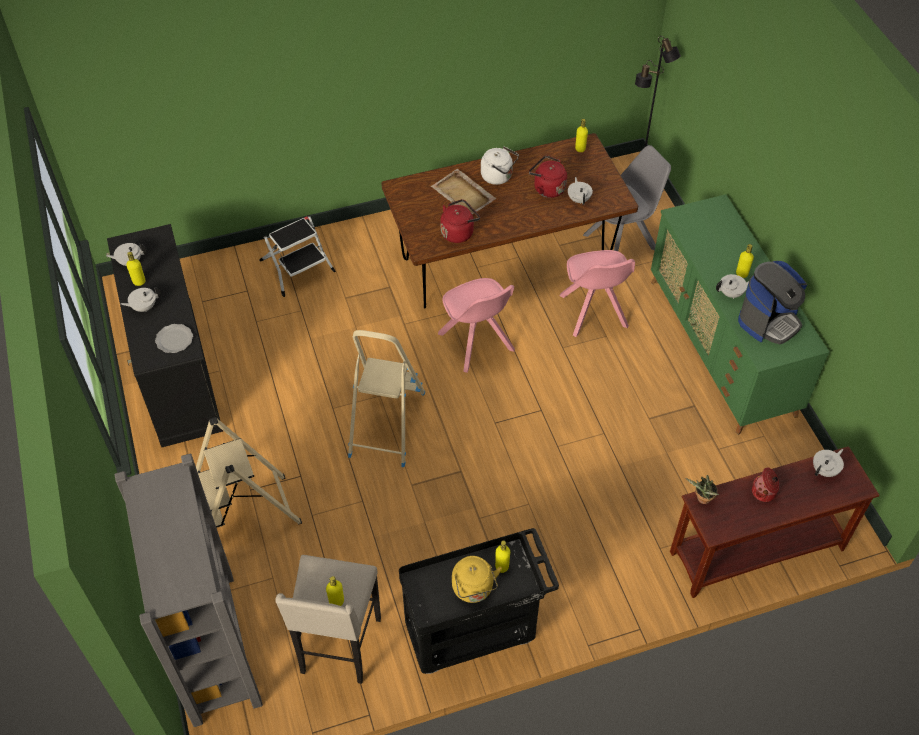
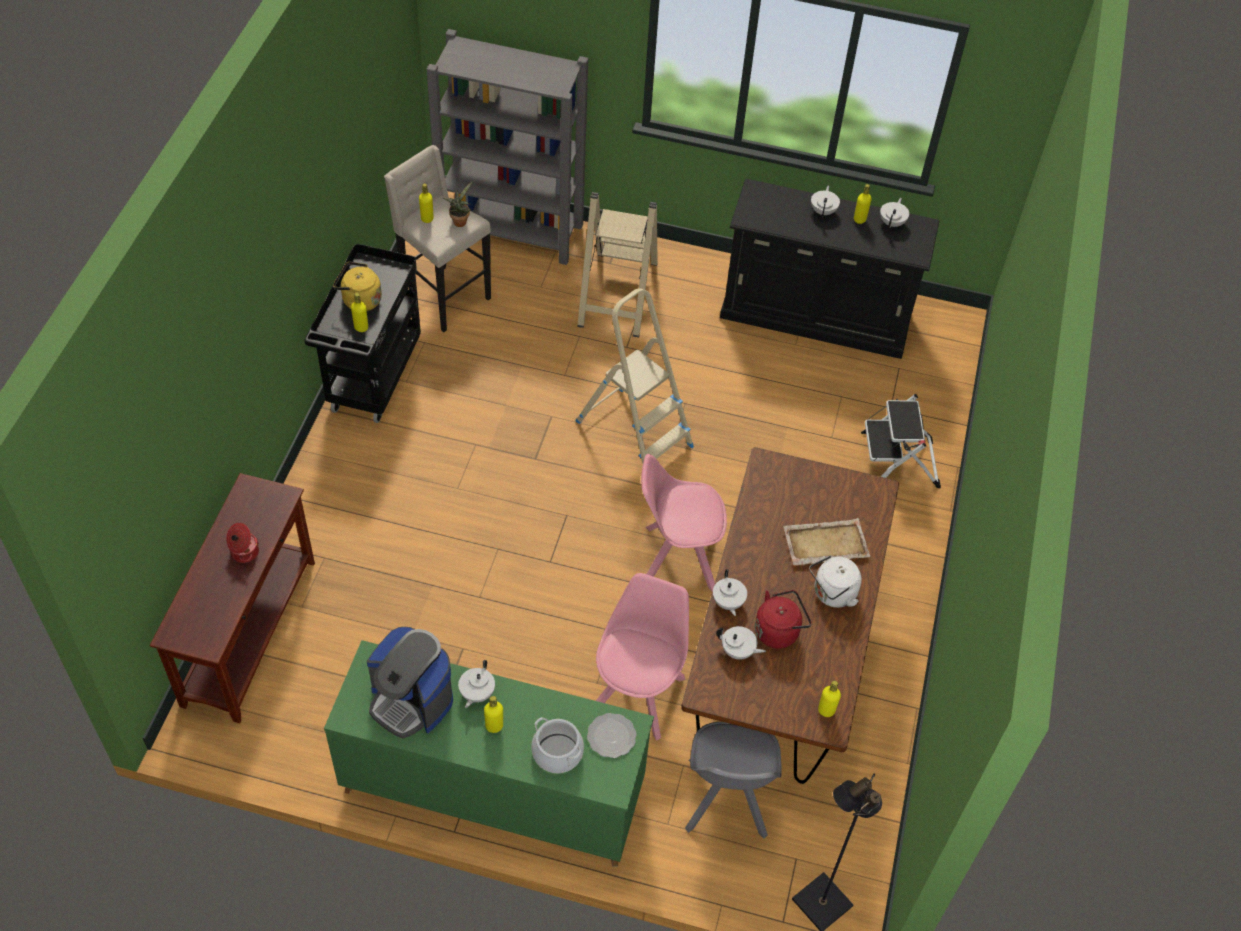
camera: 120 degrees right, 0 degrees up
(174, 340) = (766, 215): plate -> plate (611, 736)
(458, 232) = (767, 506): red kettle -> none
(593, 312) = (638, 692): pink chair -> pink chair turned 90 degrees clockwise
(701, 499) = (285, 500): potted plant -> potted plant (460, 221)
(727, 238) = (557, 753): none -> cooking pot
(768, 321) = (411, 701): coffee machine -> coffee machine turned 45 degrees counterclockwise
(825, 470) = (215, 620): white teapot -> white teapot (728, 602)

